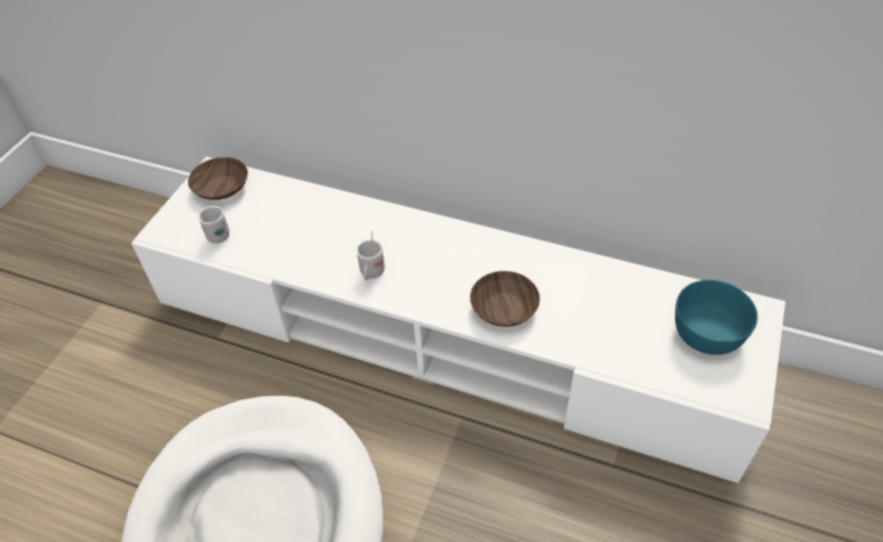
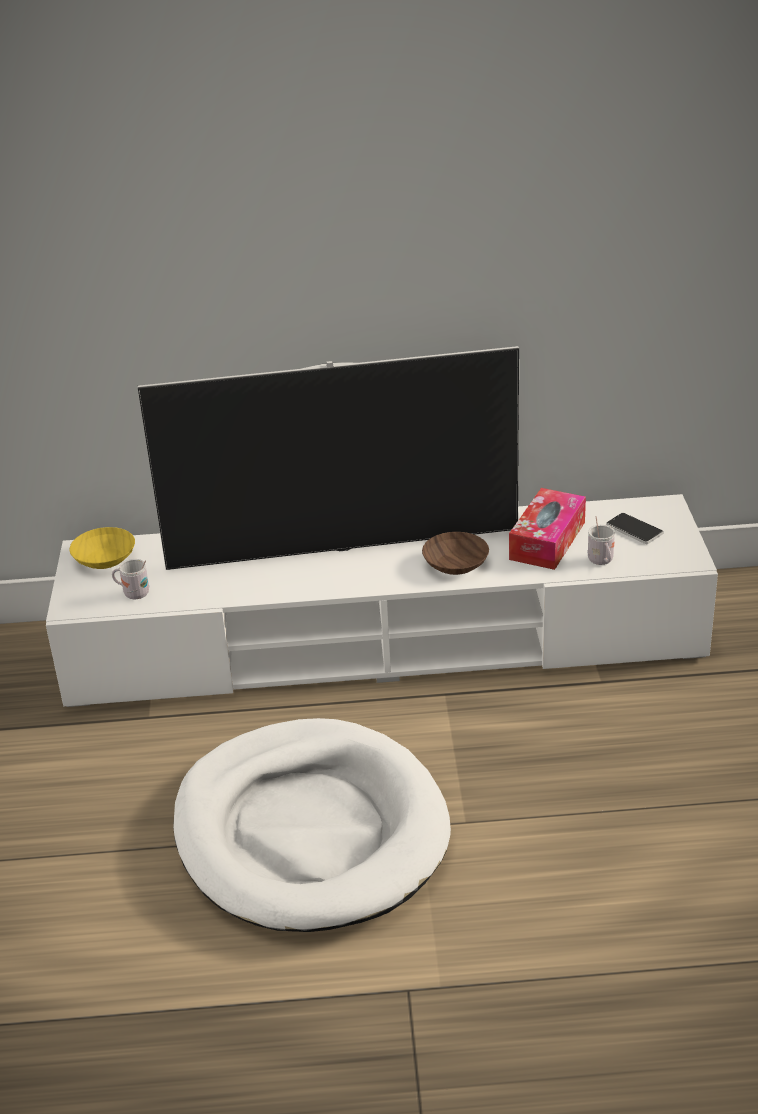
camera: 25 degrees left, 15 degrees down
(222, 187) = (104, 558): brown bowl -> yellow bowl
(371, 274) = (315, 577): white mug -> white mug (601, 562)
(415, 249) = (343, 548): none -> television
(610, 312) = (547, 540): none -> tissue box
(707, 331) = (634, 530): turquoise bowl -> phone

